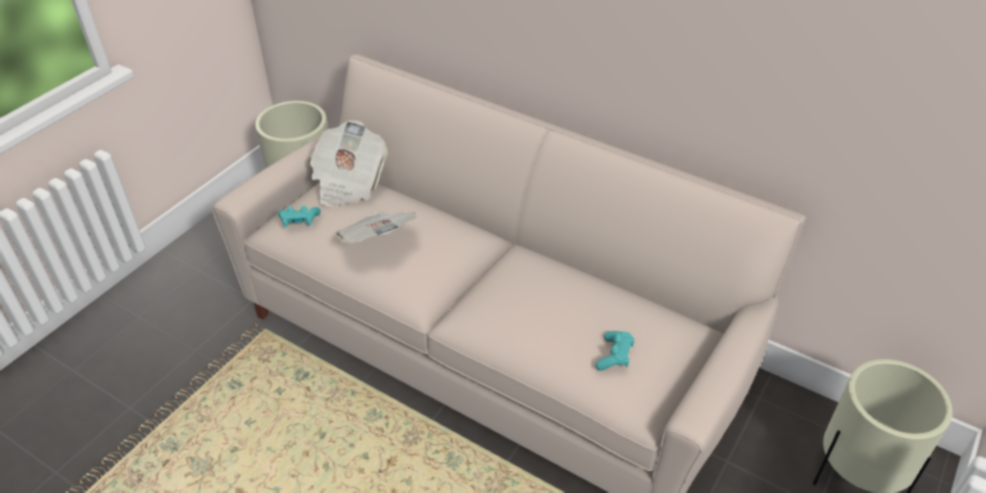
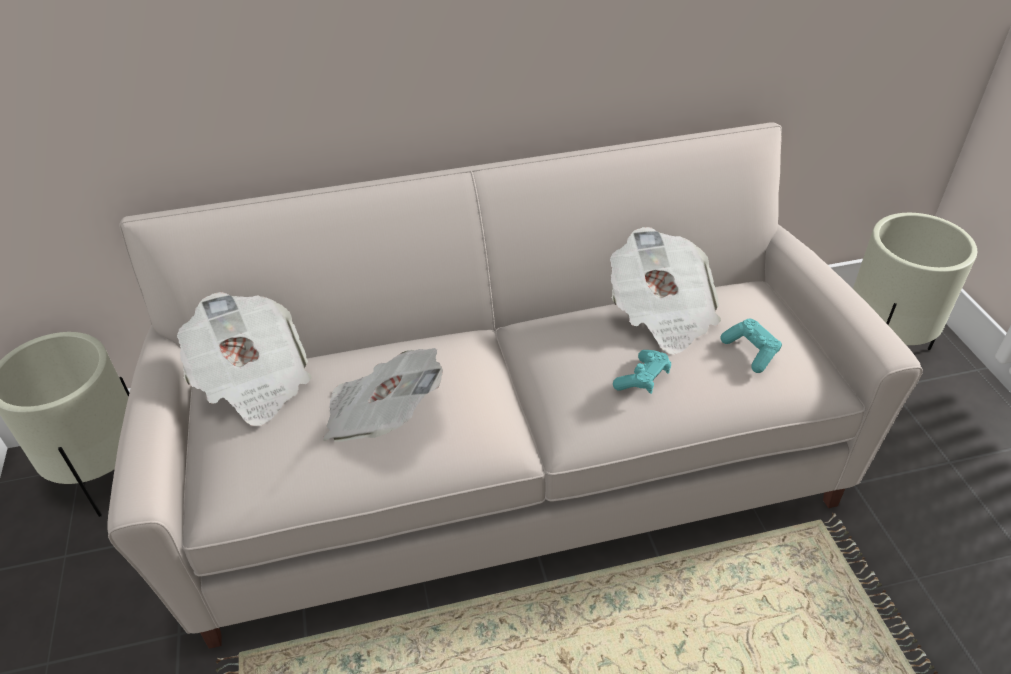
camera: 45 degrees left, 0 degrees up
(299, 221) = (253, 464): turquoise game controller -> turquoise game controller (643, 379)
(596, 297) = (662, 314): none -> newspaper

